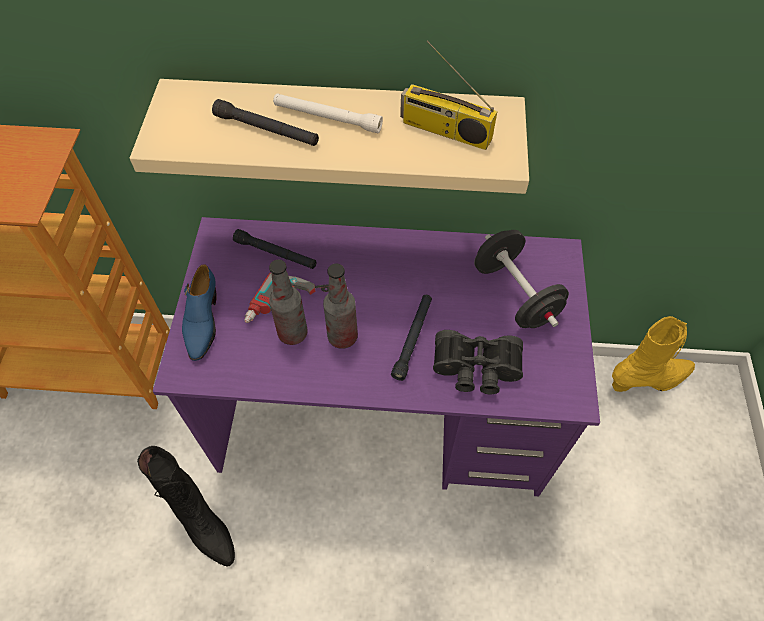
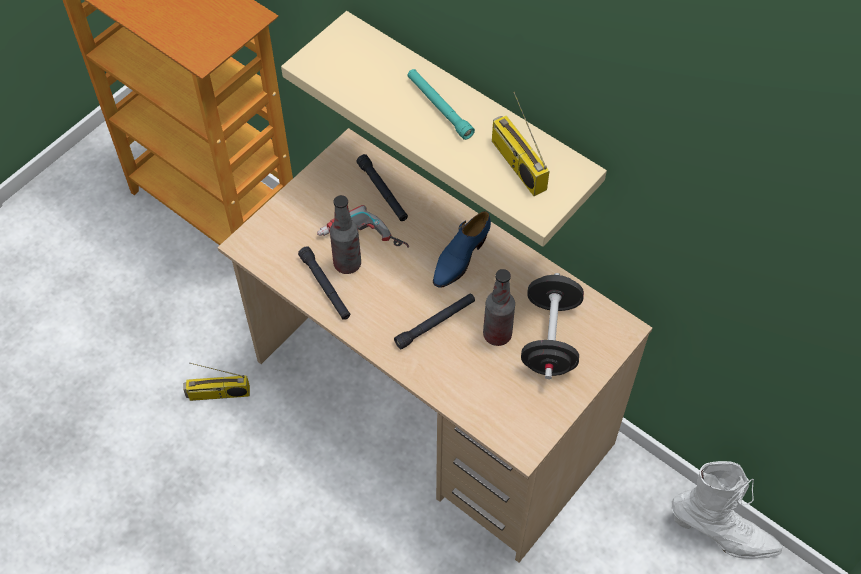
camera: 35 degrees right, 0 degrees up
(201, 522) = (218, 394): black boot -> radio
(202, 321) = (288, 214): blue shoe -> blue shoe (460, 257)
(267, 130) = (388, 94): black flashlight -> black flashlight (325, 287)
(327, 118) = (439, 107): white flashlight -> turquoise flashlight
(342, 337) = (382, 289): bottle -> bottle (497, 334)
(382, 416) = (432, 403): purple desk -> beige desk
(476, 370) = (465, 377): black binoculars -> none
(649, 380) = (722, 535): yellow boot -> white boot

